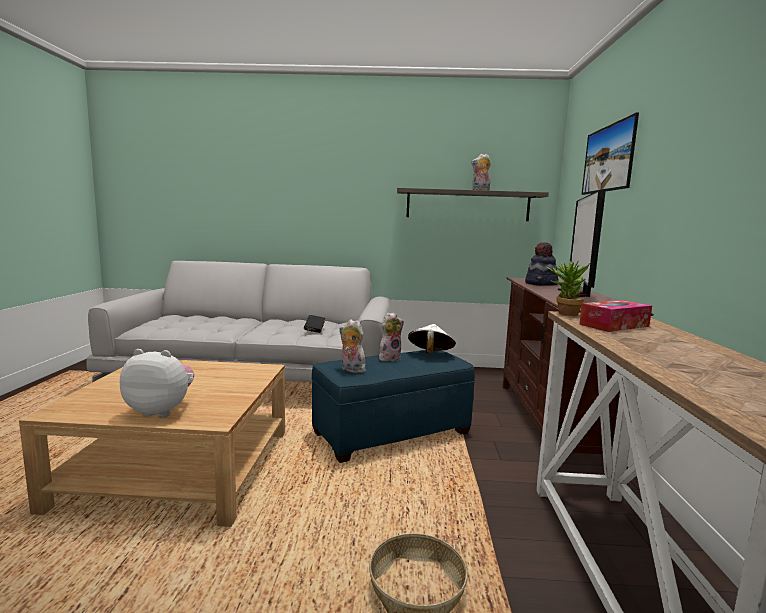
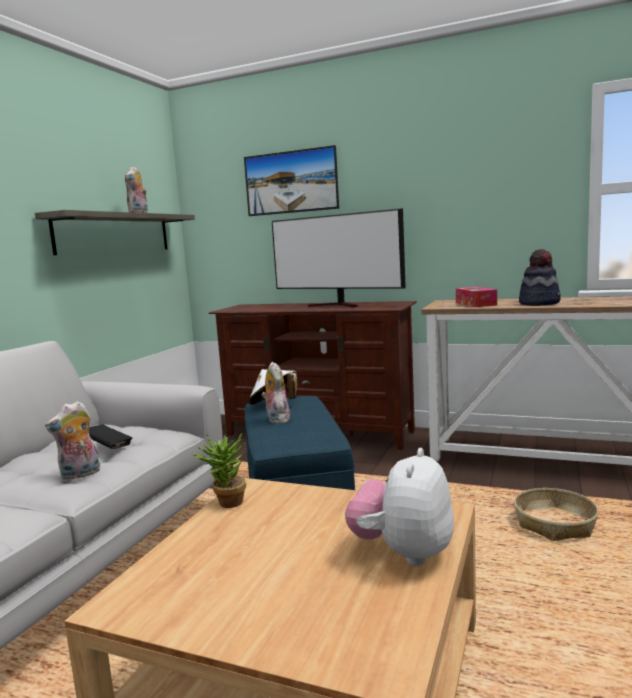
camera: 70 degrees left, 0 degrees up
(351, 370) = (306, 438): plush toy -> plush toy (80, 475)
(541, 284) = (268, 308): hat -> hat (539, 303)
(564, 313) = (433, 307): potted plant -> potted plant (226, 504)

